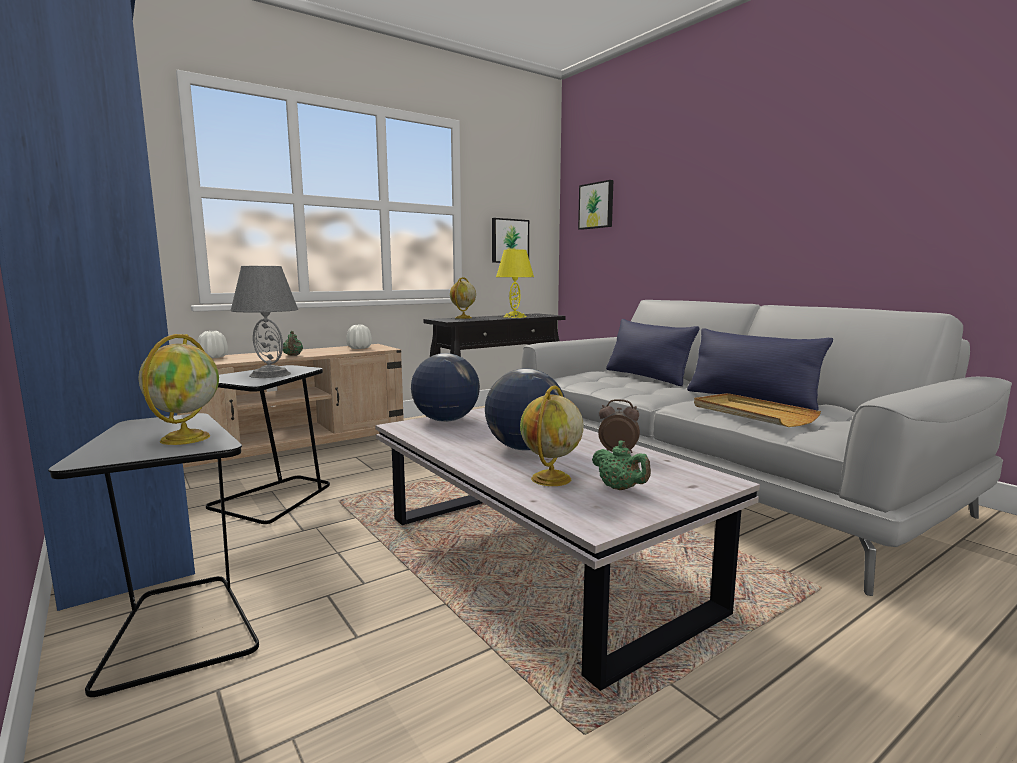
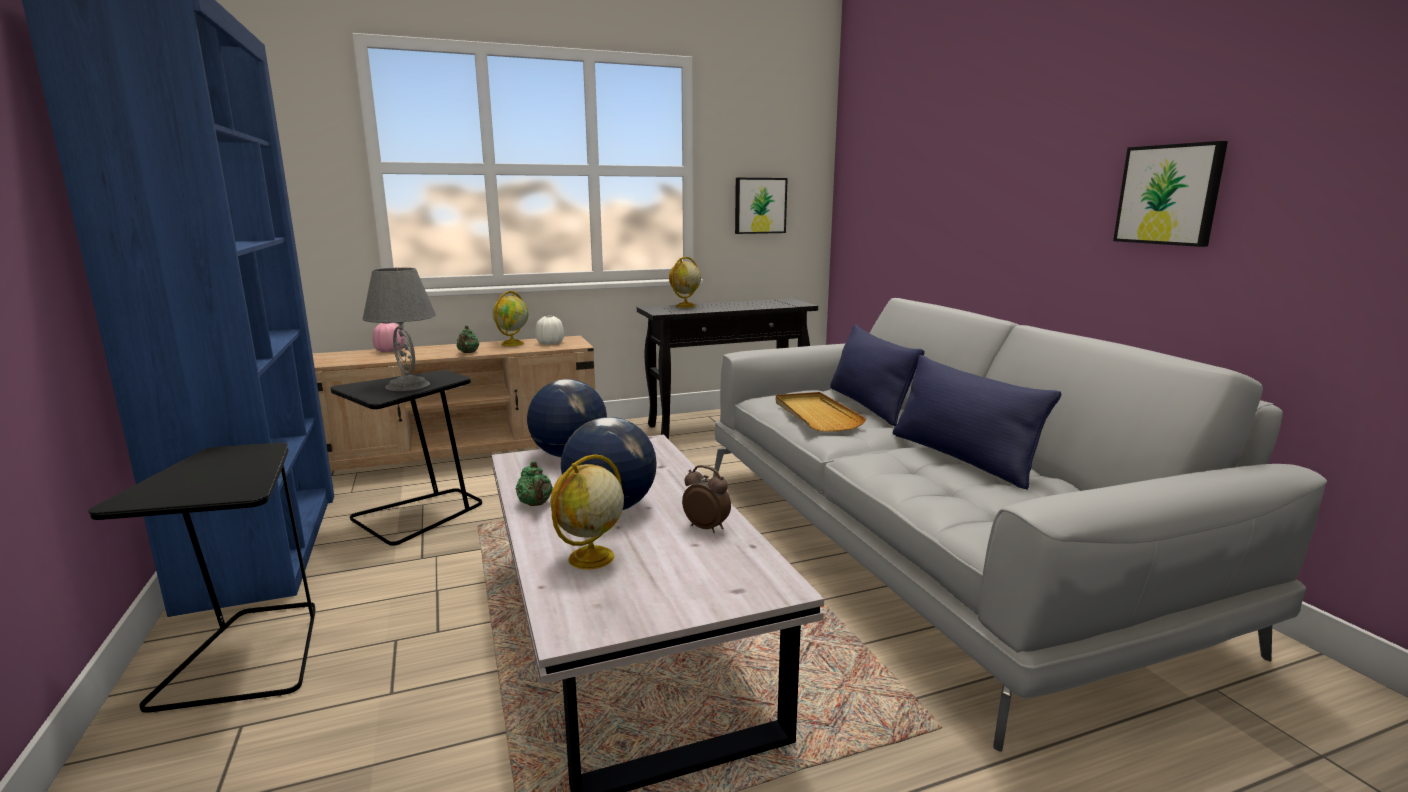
camera: 15 degrees right, 5 degrees up
(186, 438) = (232, 479): globe -> globe (512, 343)
(213, 357) = (390, 351): white vase -> pink vase
(514, 317) = (750, 306): yellow table lamp -> none
(596, 205) = (872, 159): picture -> picture (1169, 194)
(620, 488) = (651, 582): green teapot -> green teapot (535, 504)
(751, 413) = (927, 484): beige tray -> beige tray (815, 415)

